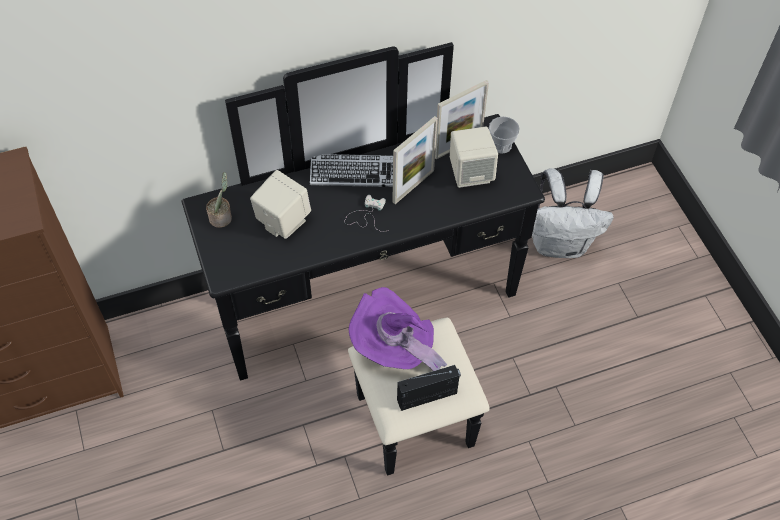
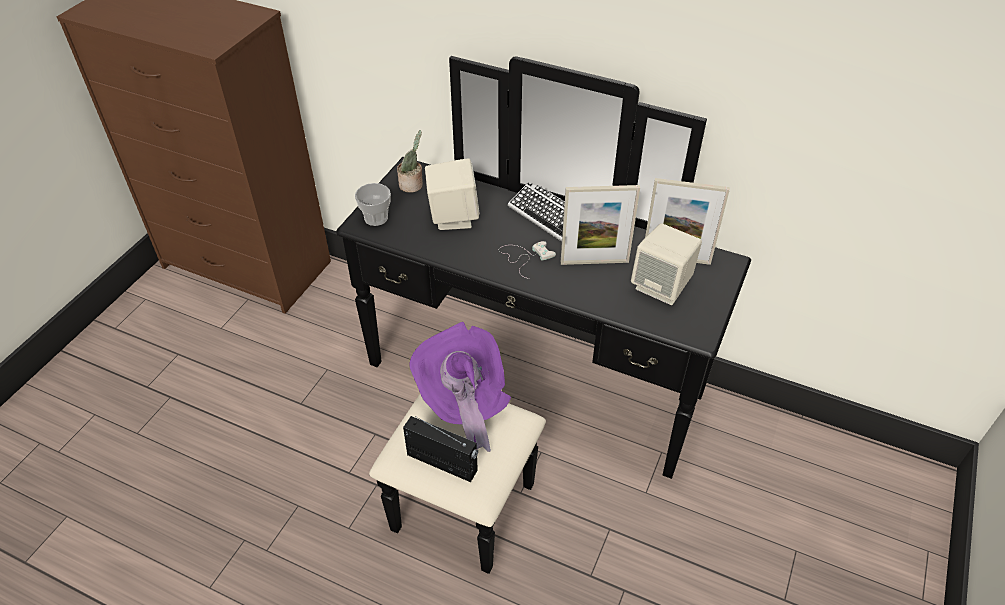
camera: 45 degrees right, 10 degrees down
(501, 145) = (721, 283): cup -> cup (376, 218)
(560, 243) = (768, 469): white backpack -> none

